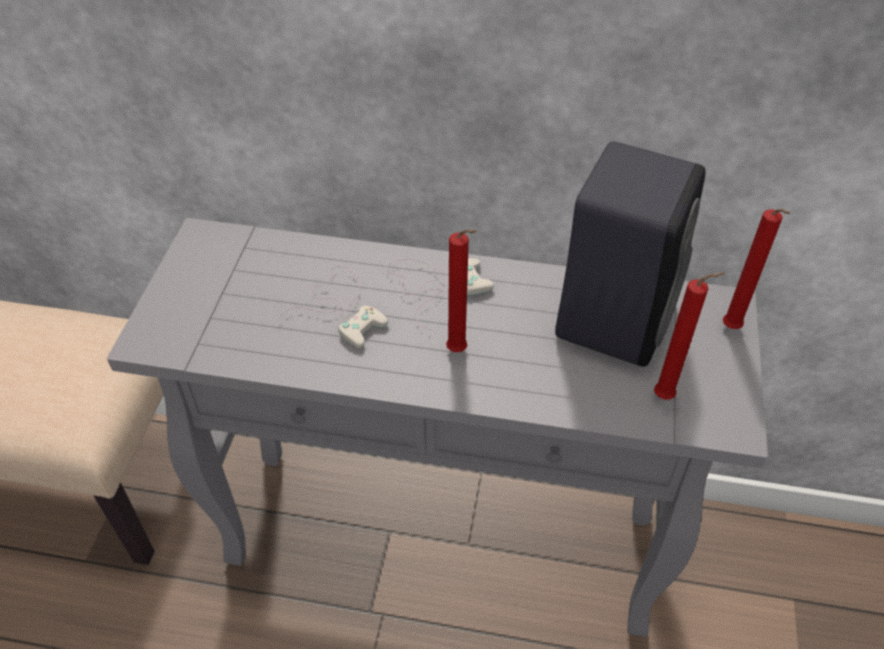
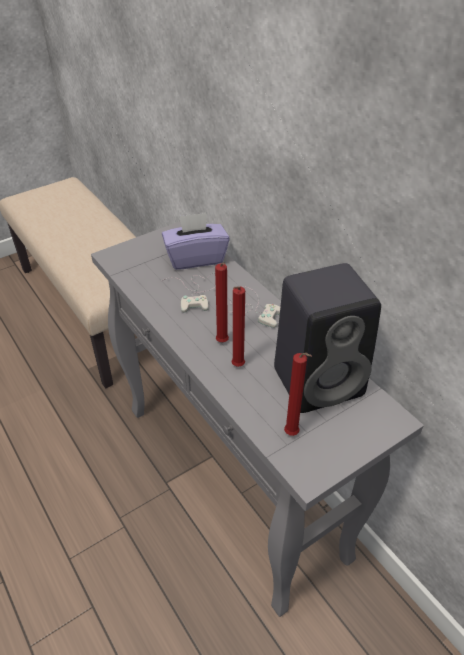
camera: 45 degrees right, 5 degrees down
(277, 265) = (195, 258): none -> purple tissue box
(732, 330) = (378, 433): red candle -> red candle (237, 367)

